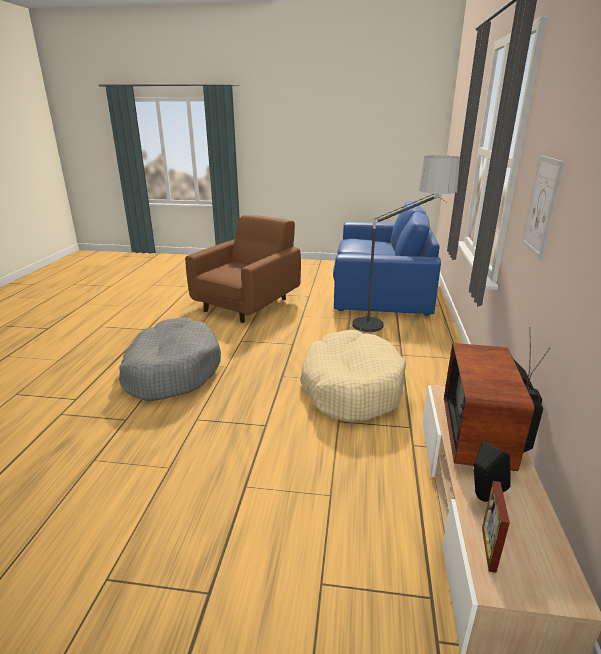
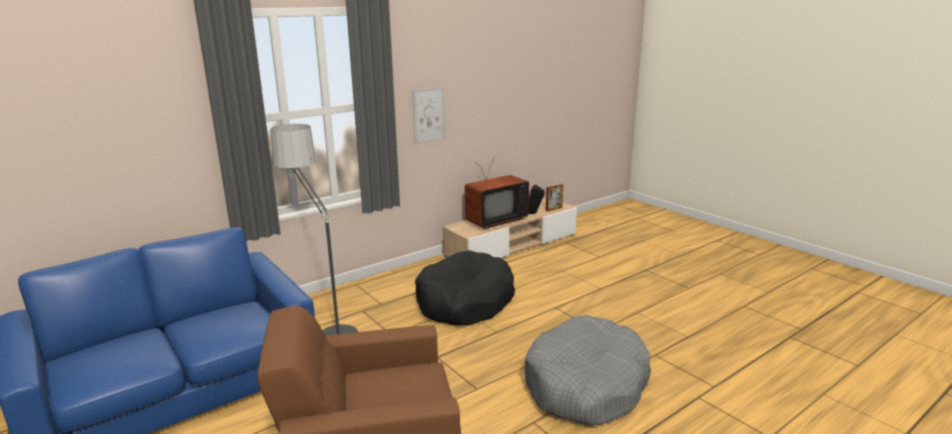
camera: 135 degrees left, 5 degrees down
(351, 388) = (465, 302): beige dog bed -> black dog bed

